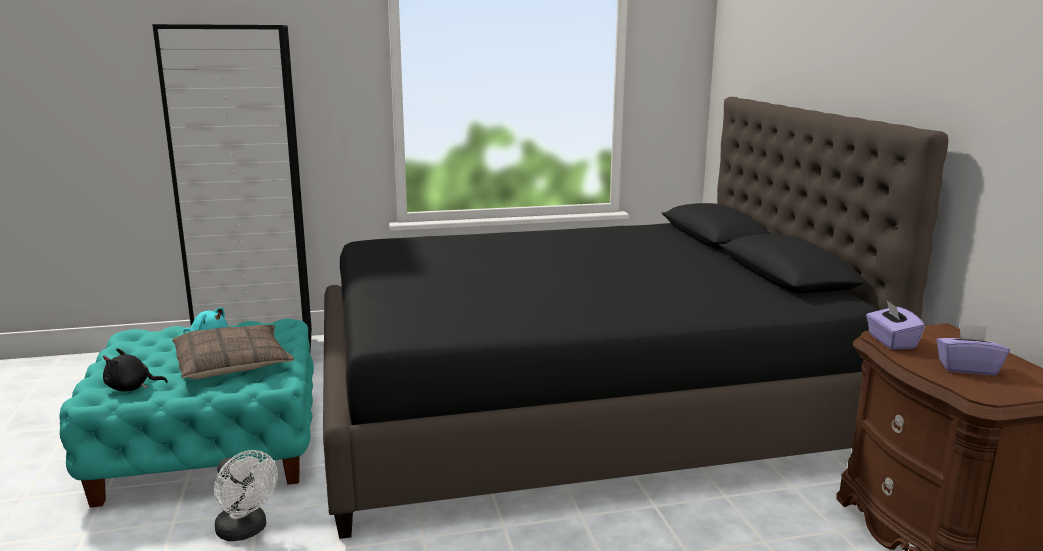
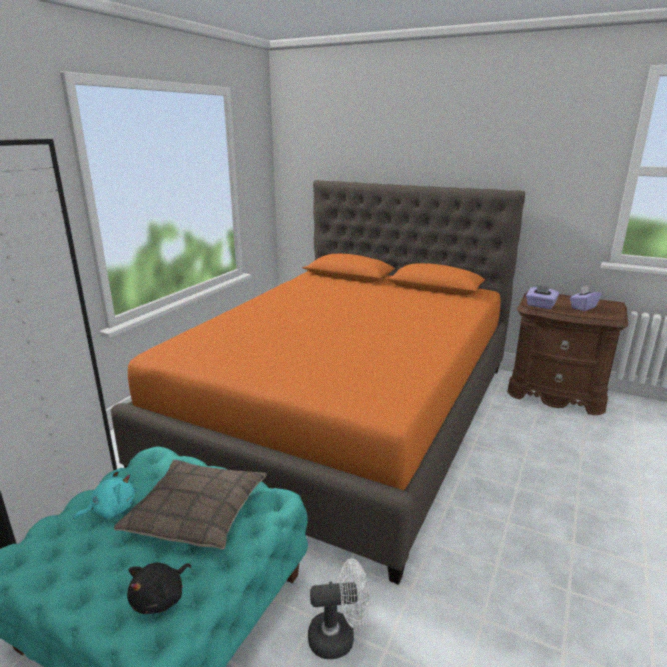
camera: 50 degrees left, 5 degrees up
(580, 408) = (346, 414): black bed -> orange bed

